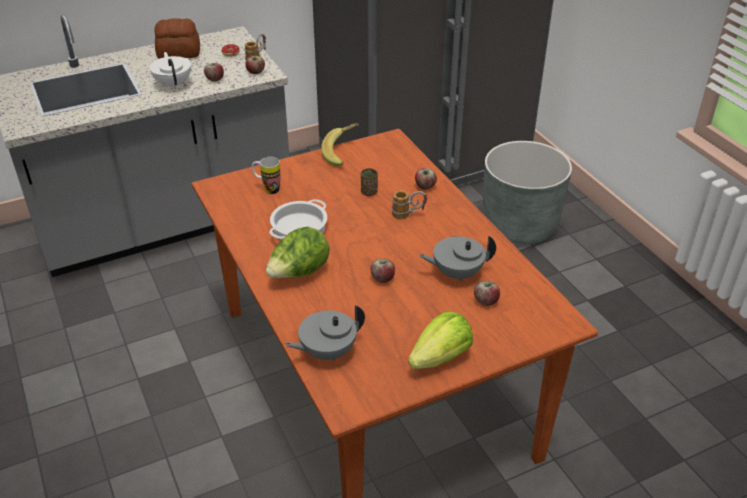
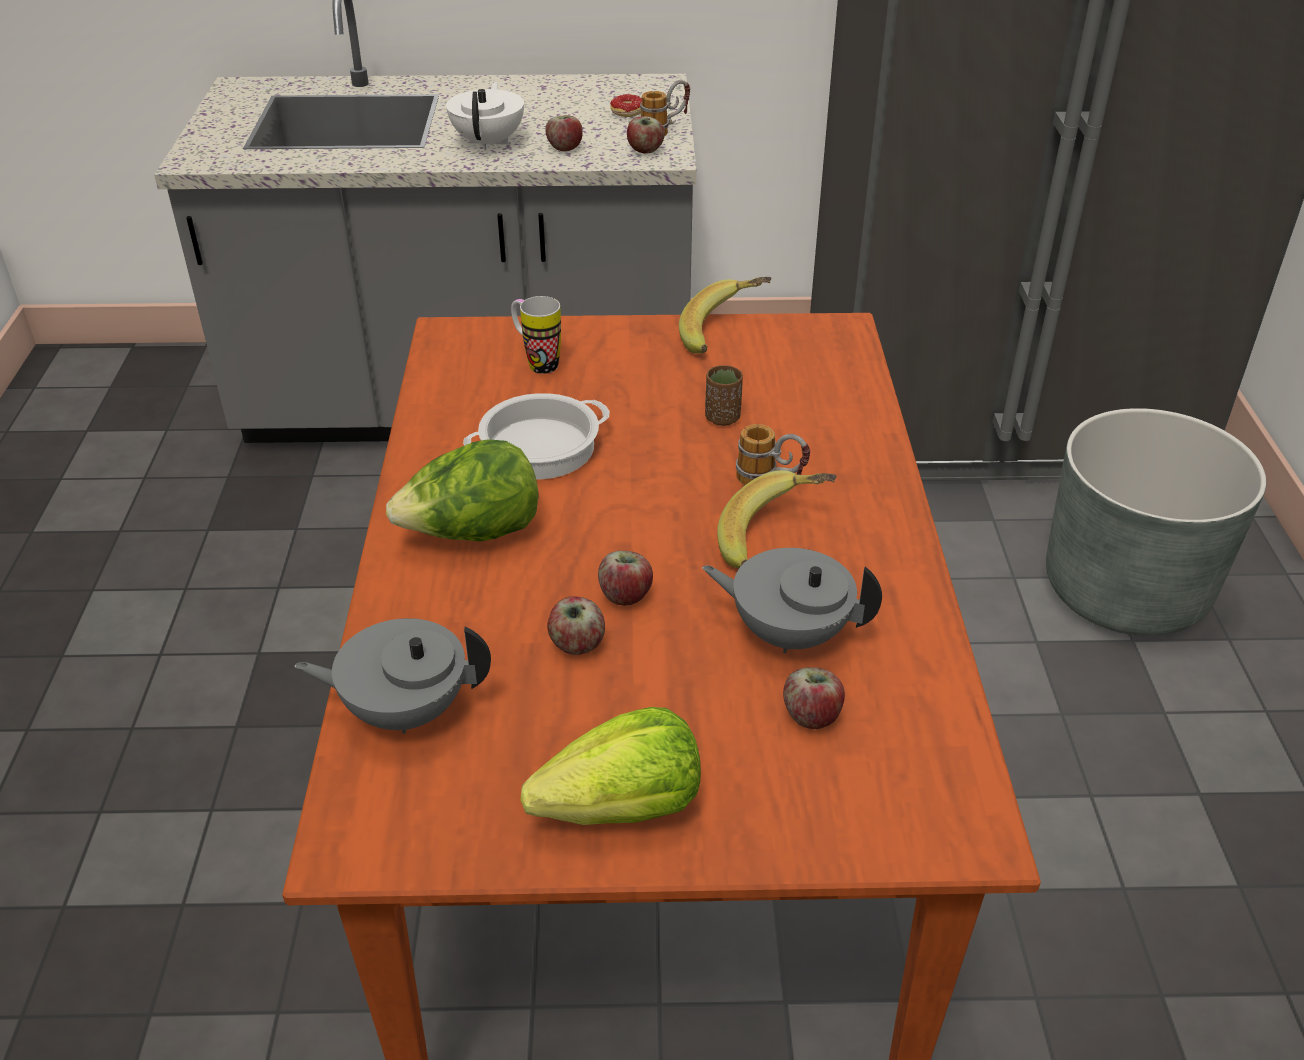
camera: 25 degrees right, 0 degrees up
(179, 53) = (540, 96): bread -> none
(425, 187) = (844, 436): apple -> apple (577, 645)
(426, 238) = (774, 539): none -> banana

